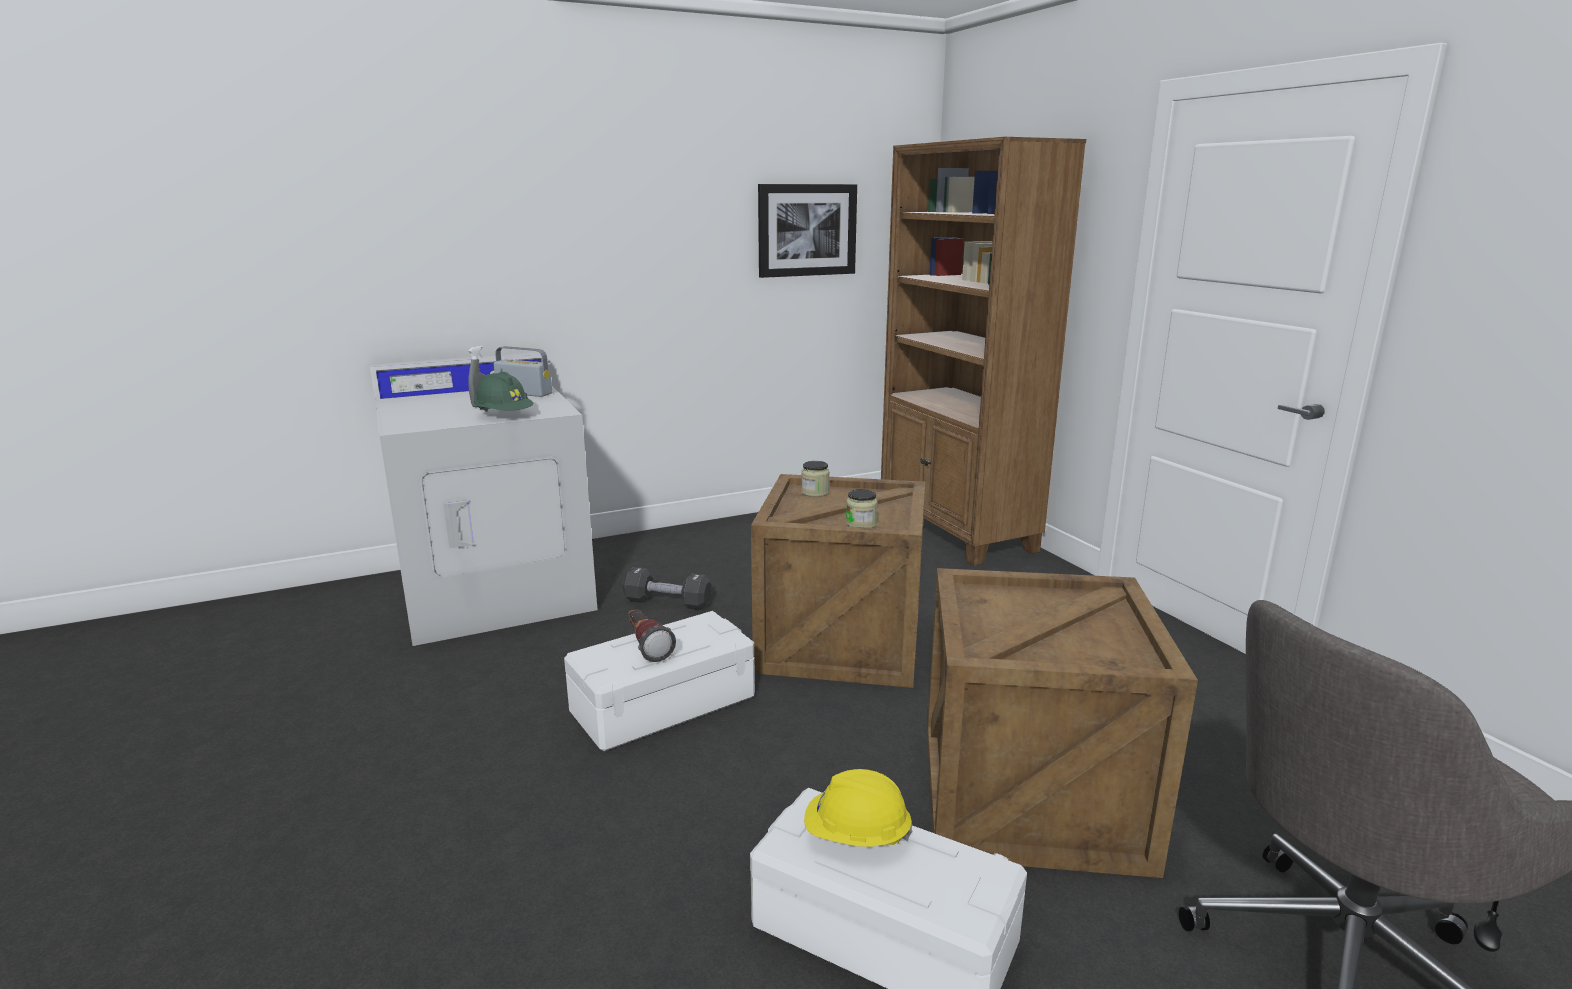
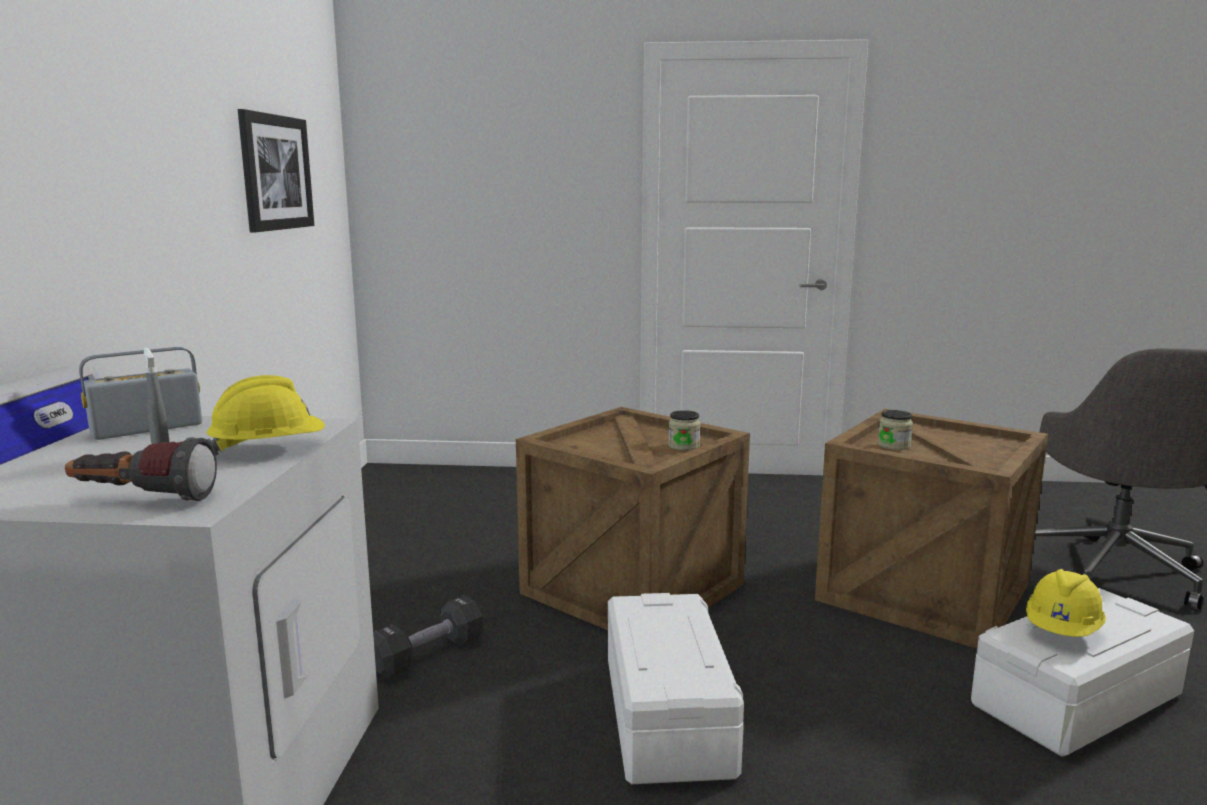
camera: 60 degrees left, 5 degrees down
(504, 415) = (269, 449): green hard hat -> yellow hard hat
(646, 646) = (666, 647): flashlight -> flashlight (142, 499)
(815, 492) = (575, 442): jar -> jar (894, 445)
(956, 531) = (488, 482): brown bookcase -> none

